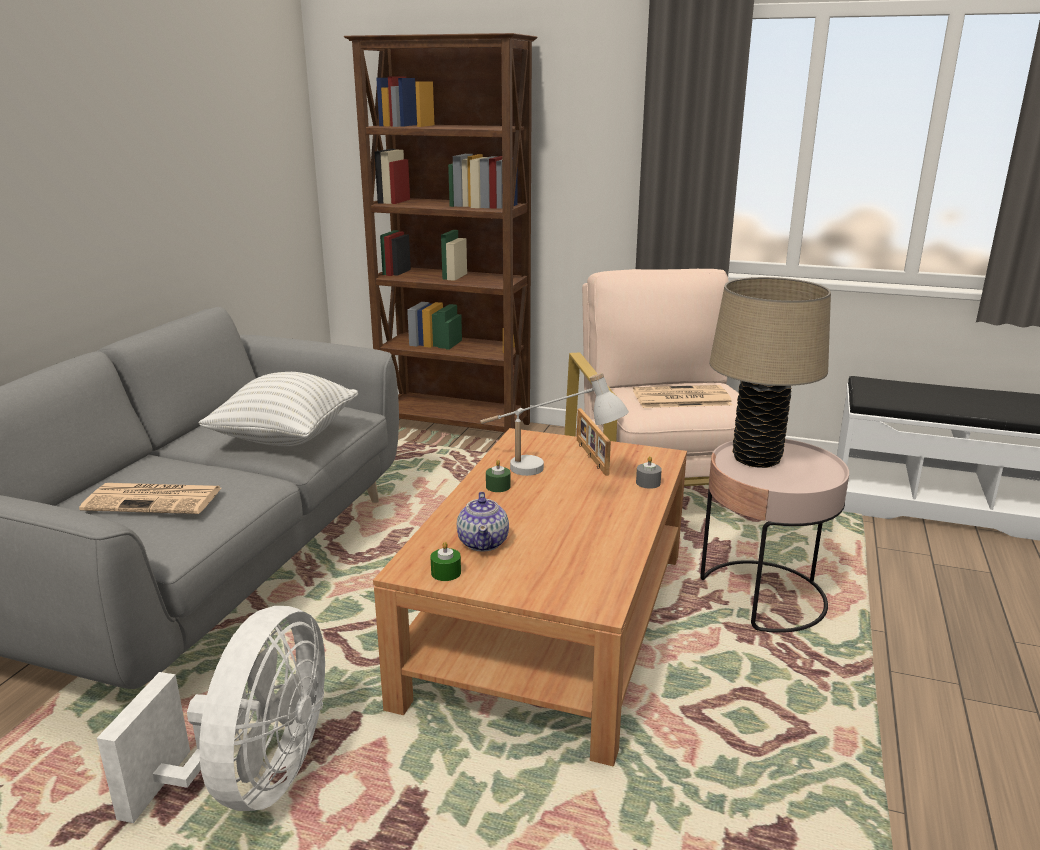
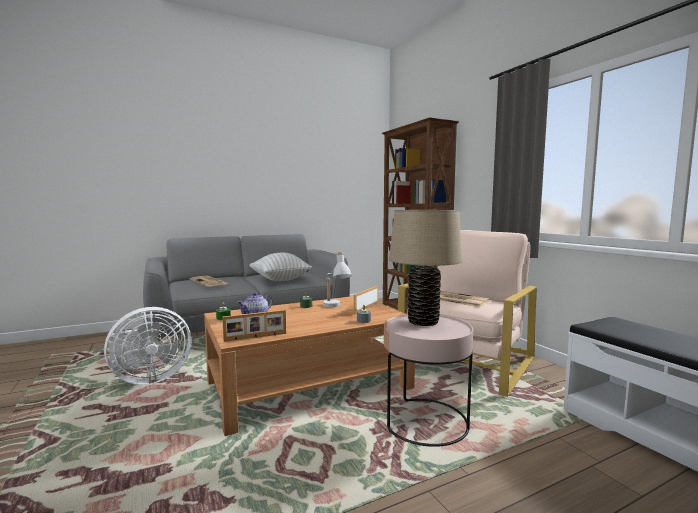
camera: 45 degrees right, 15 degrees down
(607, 582) = (255, 337): none -> picture frame

